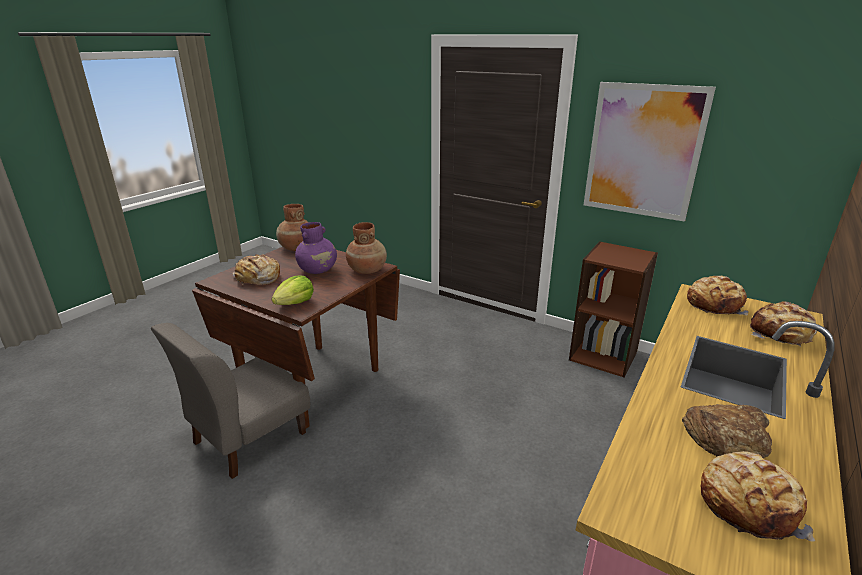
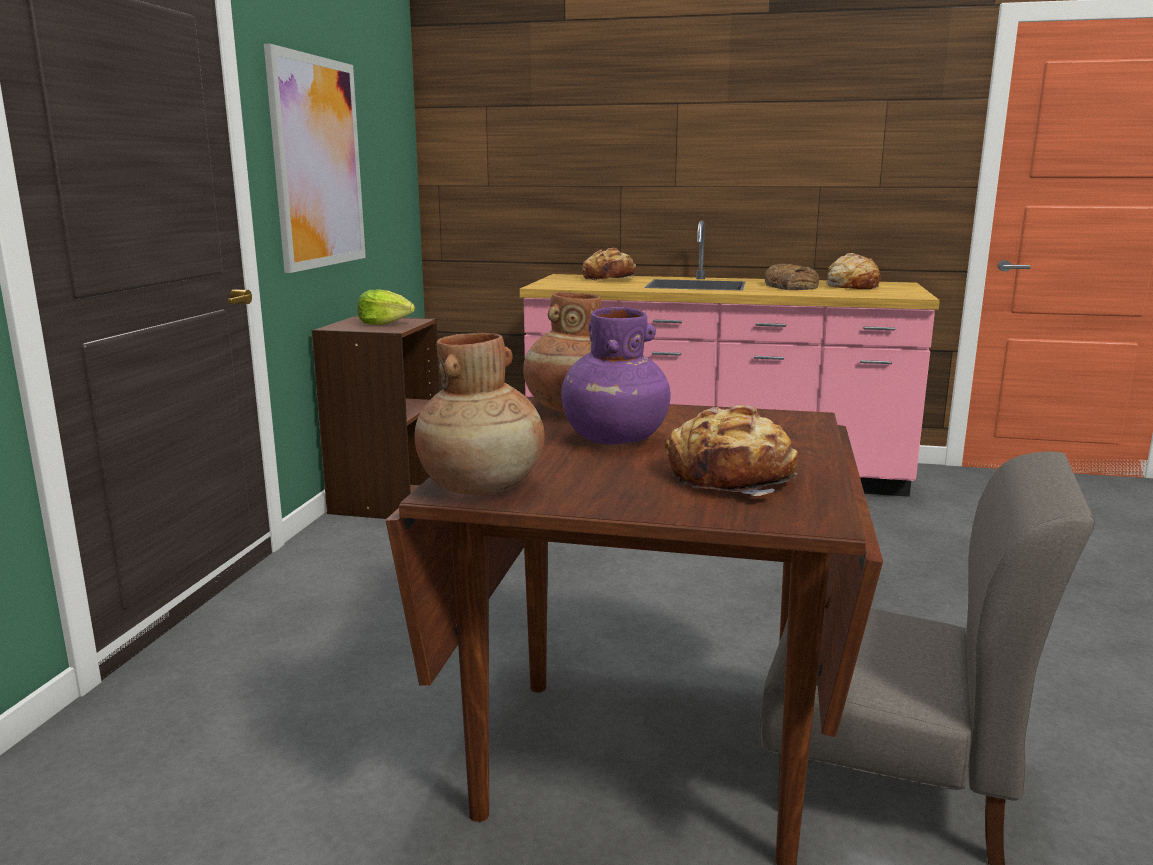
camera: 110 degrees left, 10 degrees down
(295, 303) = (784, 425): lettuce -> lettuce (384, 323)
(715, 304) = (566, 284): bread -> none

